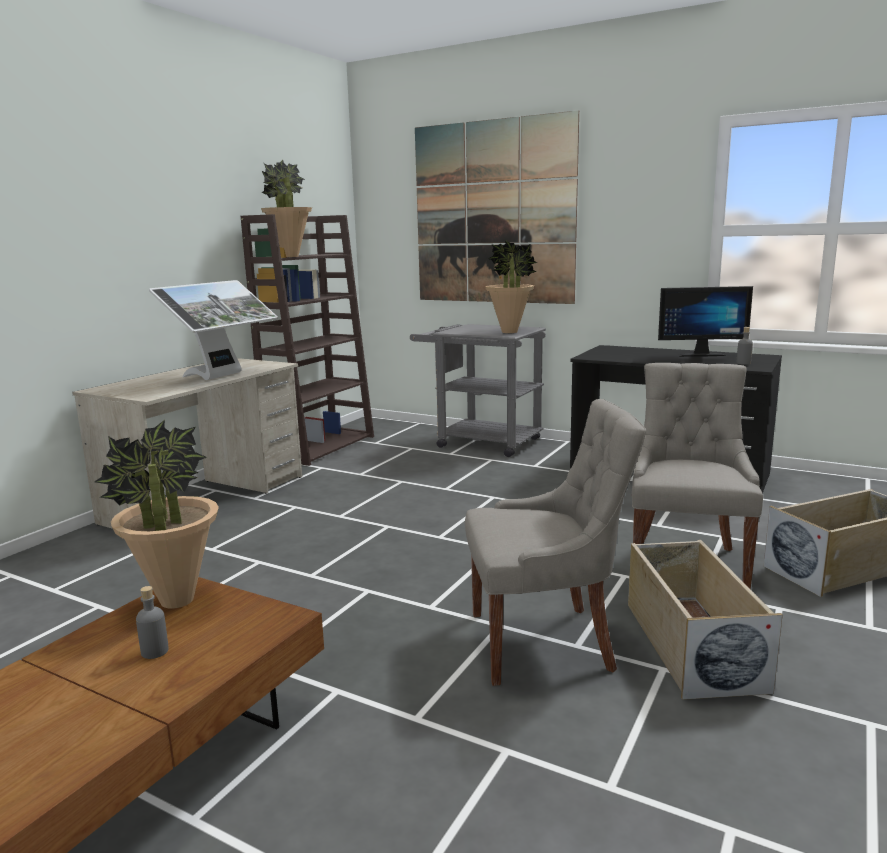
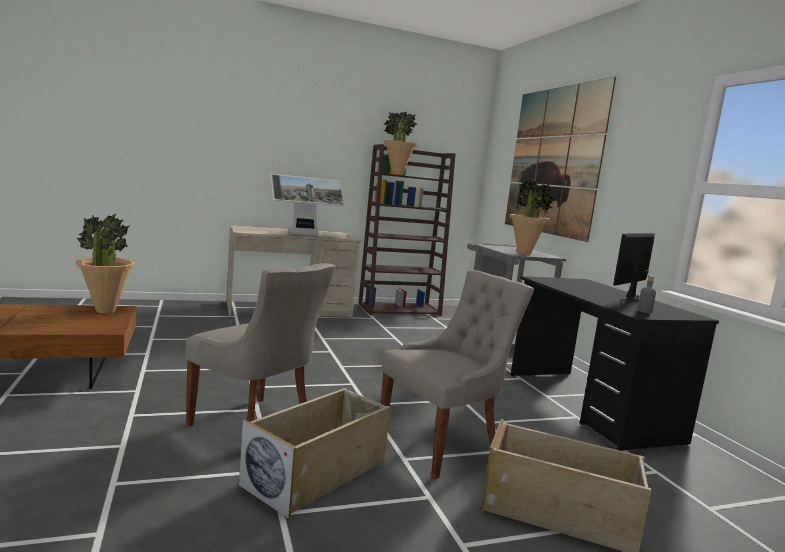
camera: 40 degrees right, 5 degrees down
(155, 651) = (53, 319): grey bottle -> none
(699, 354) = (636, 300): monitor -> monitor turned 90 degrees clockwise

